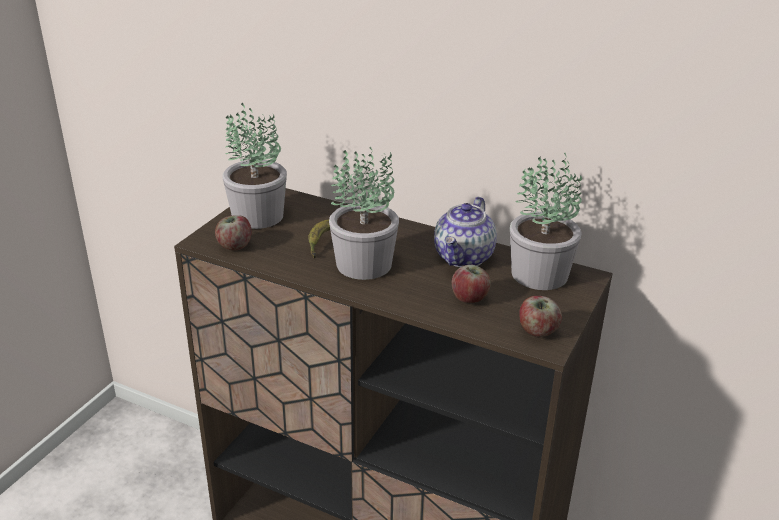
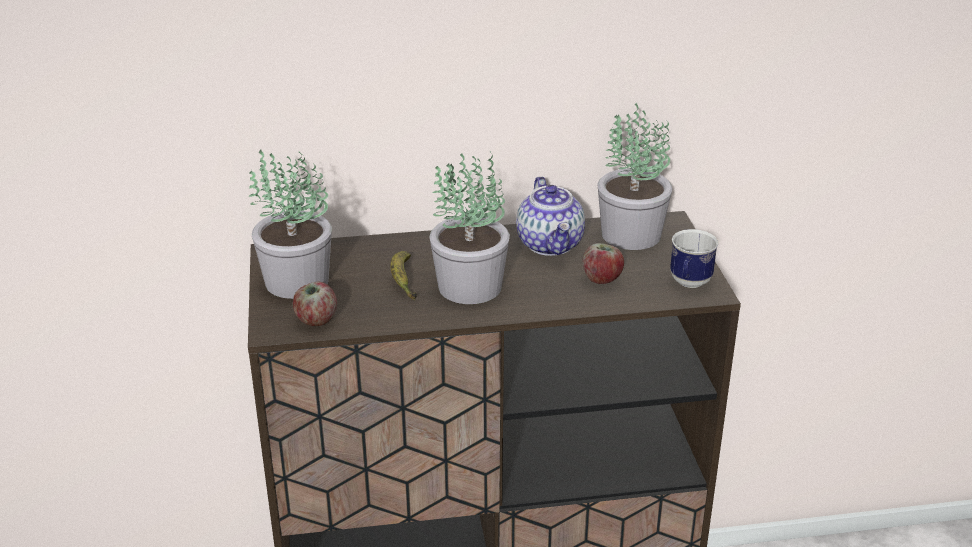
camera: 35 degrees left, 0 degrees up
(537, 331) = (689, 284): apple -> mug

